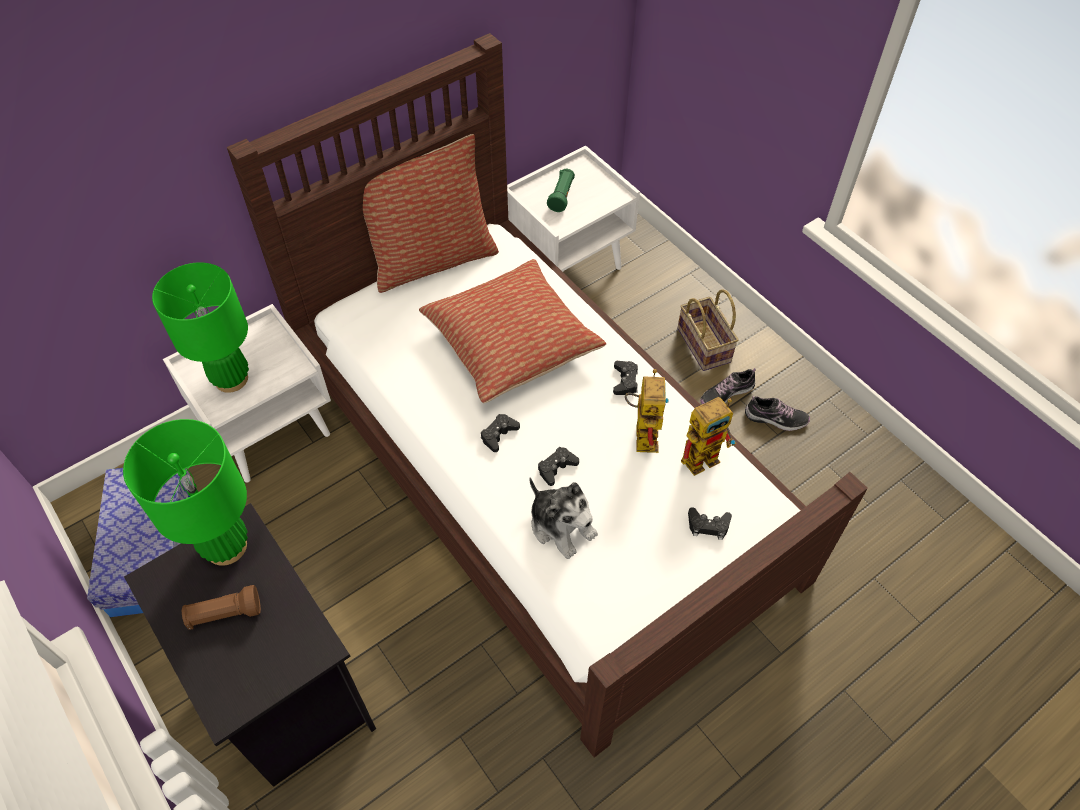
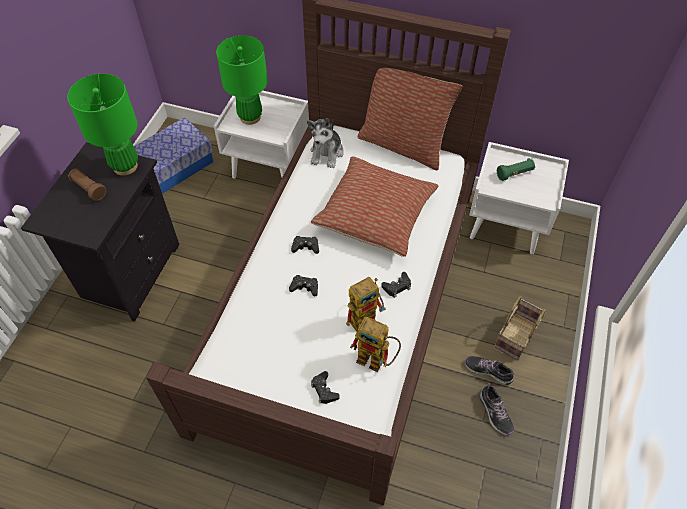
camera: 55 degrees right, 0 degrees up
(561, 526) = (267, 312): plush toy -> plush toy (327, 153)

